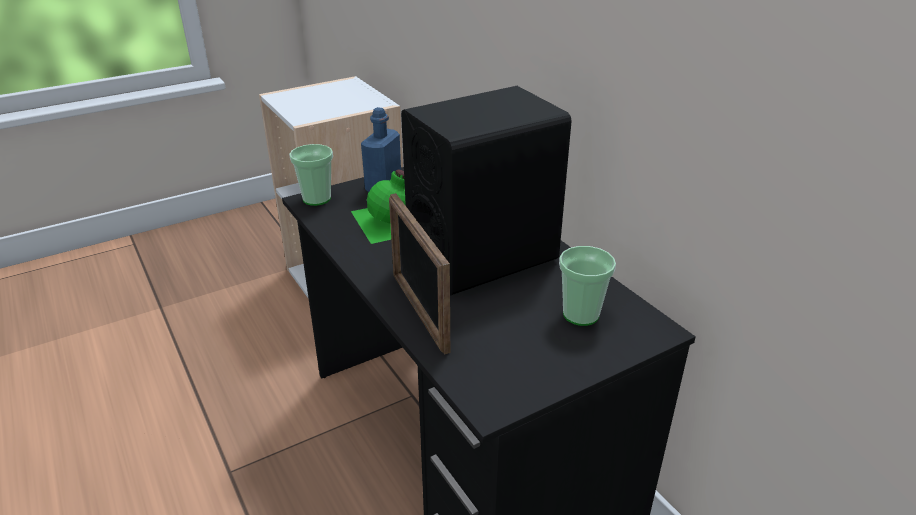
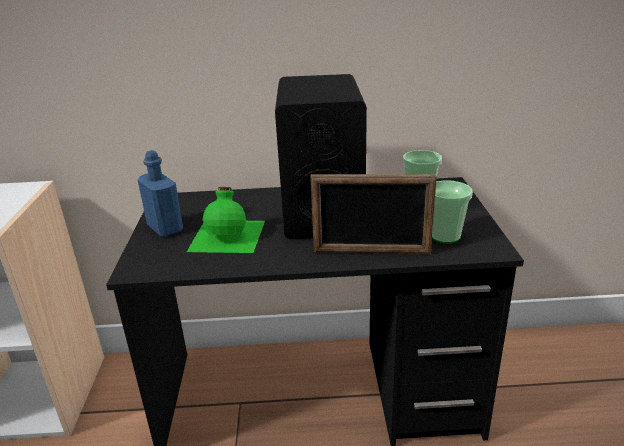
camera: 60 degrees left, 5 degrees down
(316, 199) = (138, 265): cup -> cup (445, 236)

